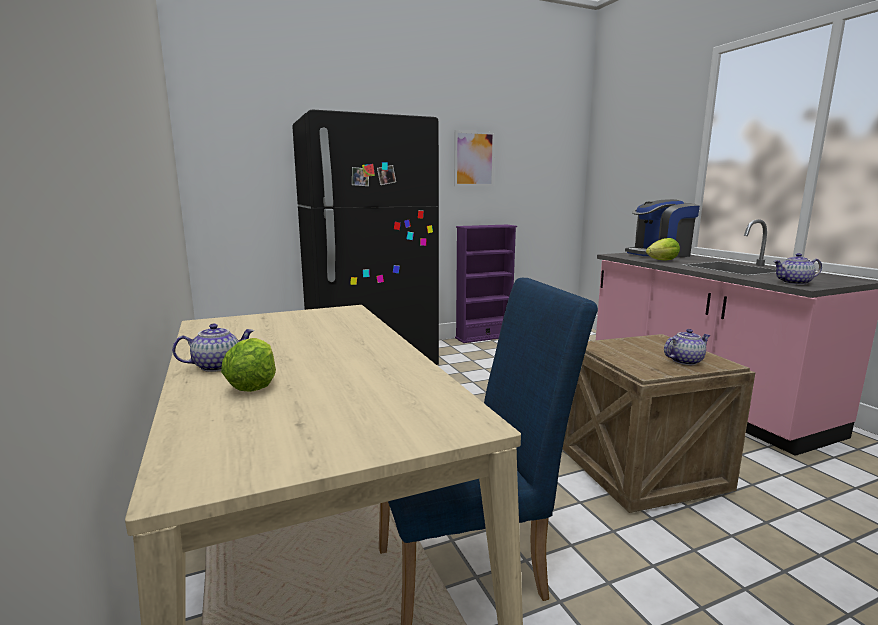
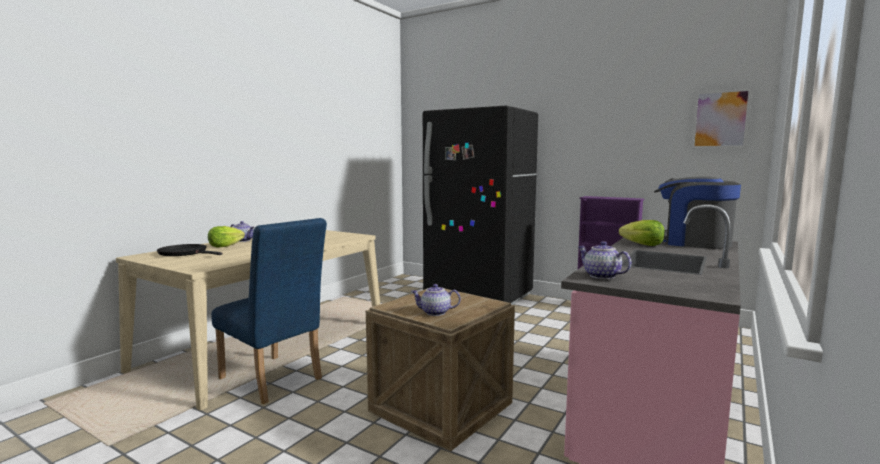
camera: 55 degrees right, 5 degrees down
(260, 424) = (185, 253): none -> black frying pan
(474, 159) = (608, 133): picture -> picture (720, 119)
(684, 361) = (435, 313): teapot -> teapot turned 150 degrees clockwise

